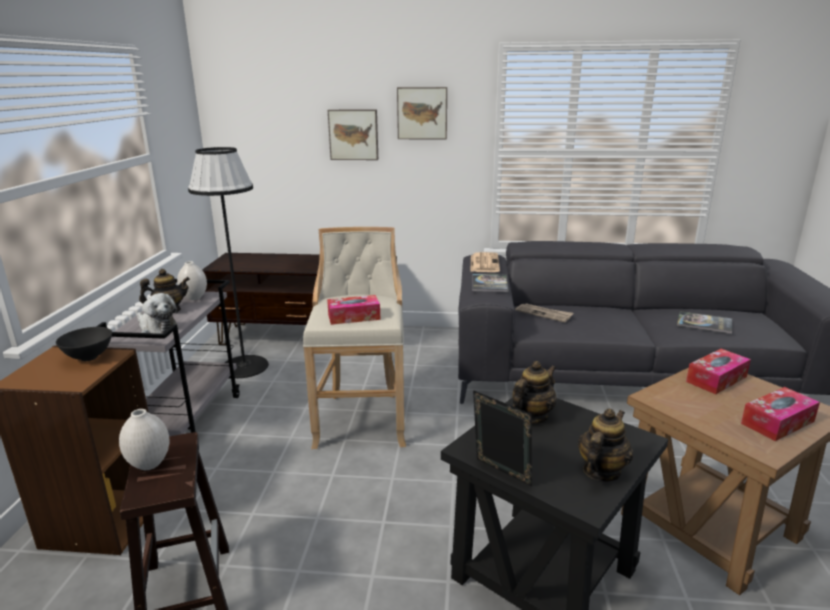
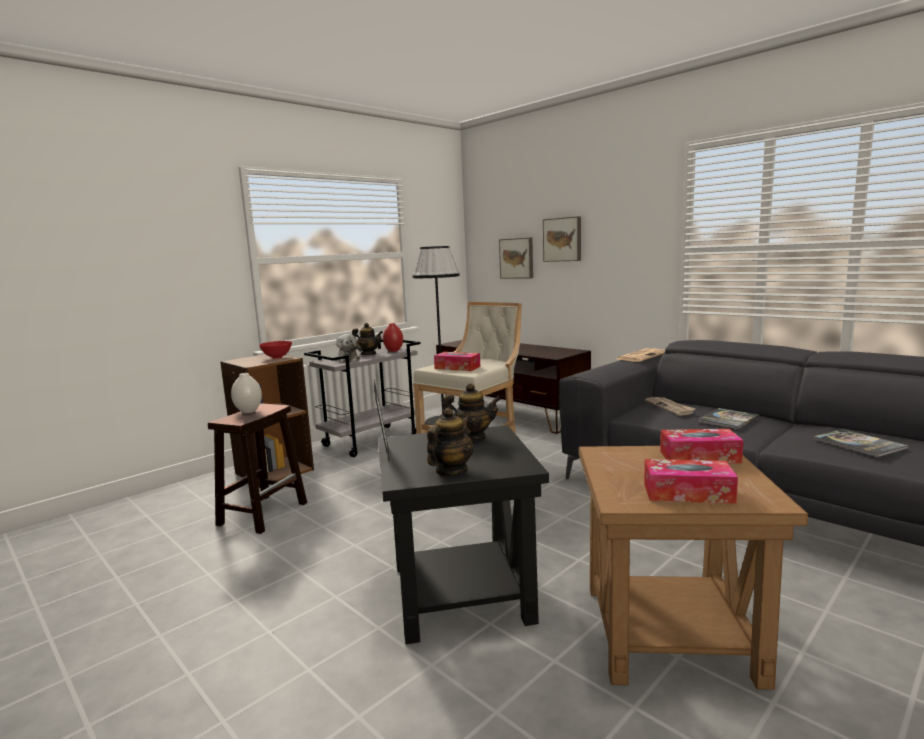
camera: 40 degrees right, 10 degrees down
(89, 357) = (277, 357): black bowl -> red bowl
(194, 298) = (393, 351): white vase -> red vase
(422, 113) = (617, 216): picture -> picture (517, 258)
(489, 284) = (613, 367): book -> book (728, 419)
(601, 471) = (450, 471): teapot -> teapot turned 45 degrees counterclockwise

